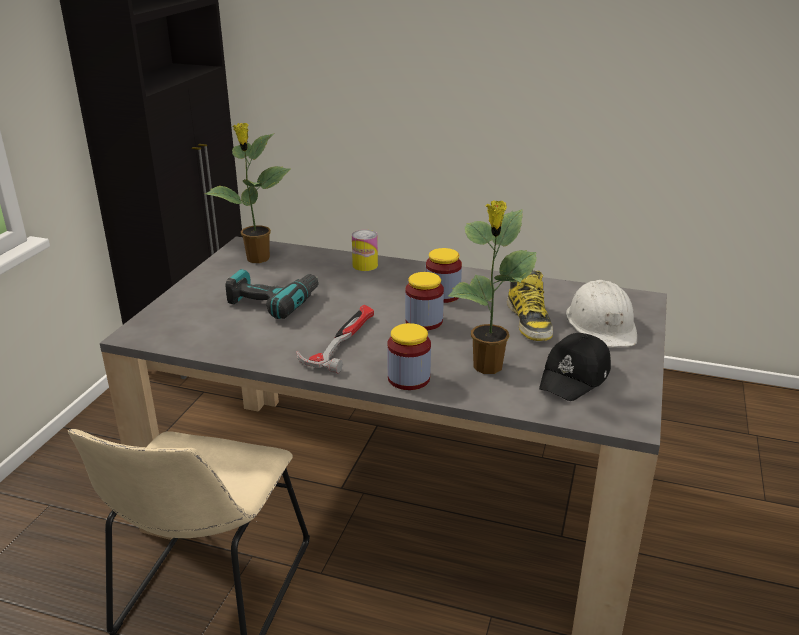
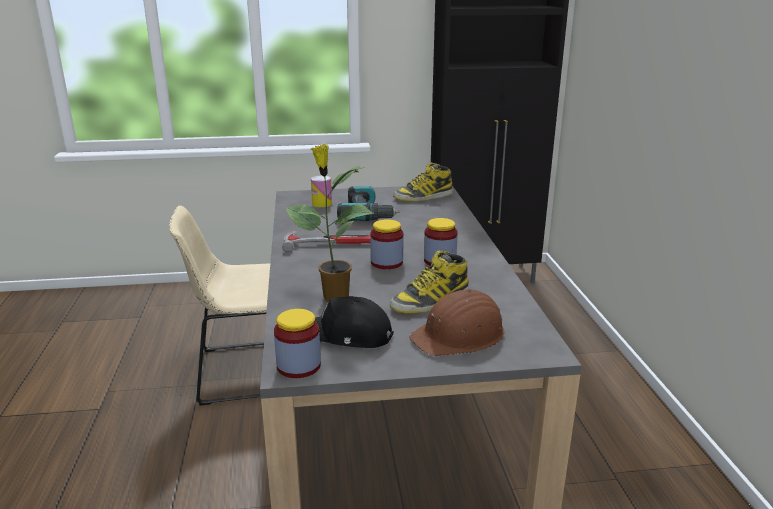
camera: 65 degrees right, 5 degrees down
(257, 259) = (423, 197): potted plant -> boot
(365, 265) = (457, 227): can -> can (322, 203)
(409, 378) = (296, 273): jar -> jar (298, 366)
(602, 325) = (460, 335): white hard hat -> brown hard hat

